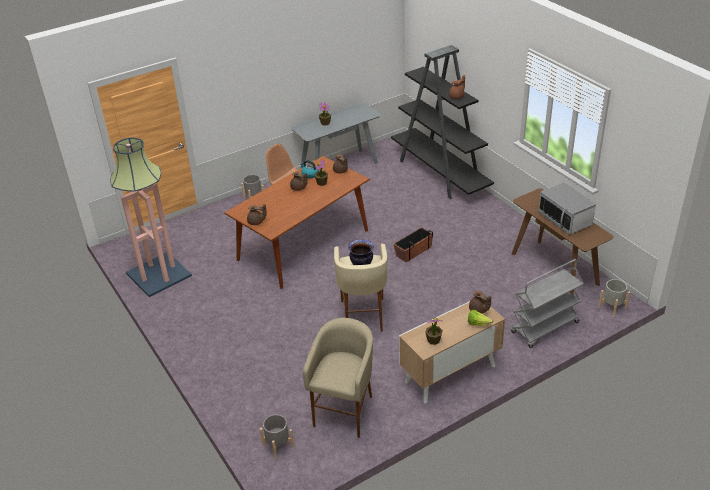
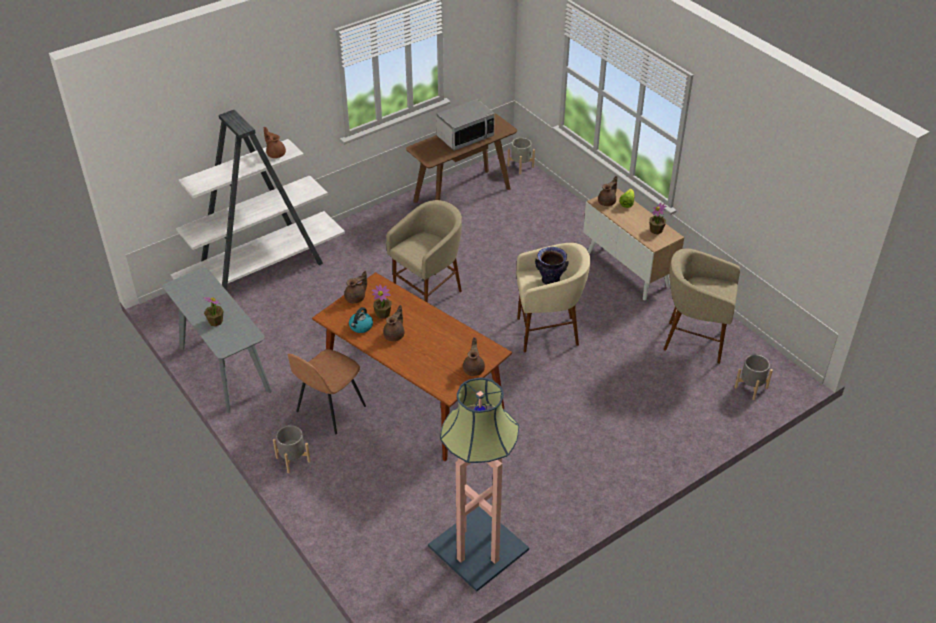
camera: 95 degrees left, 5 degrees up
(413, 251) = (429, 294): planter -> beige stool
(440, 174) = (263, 271): black bookcase -> white bookcase
(544, 328) = (554, 208): grey cart -> none

